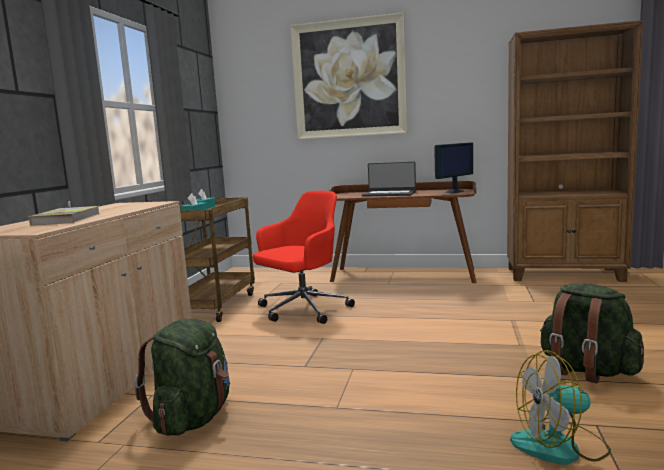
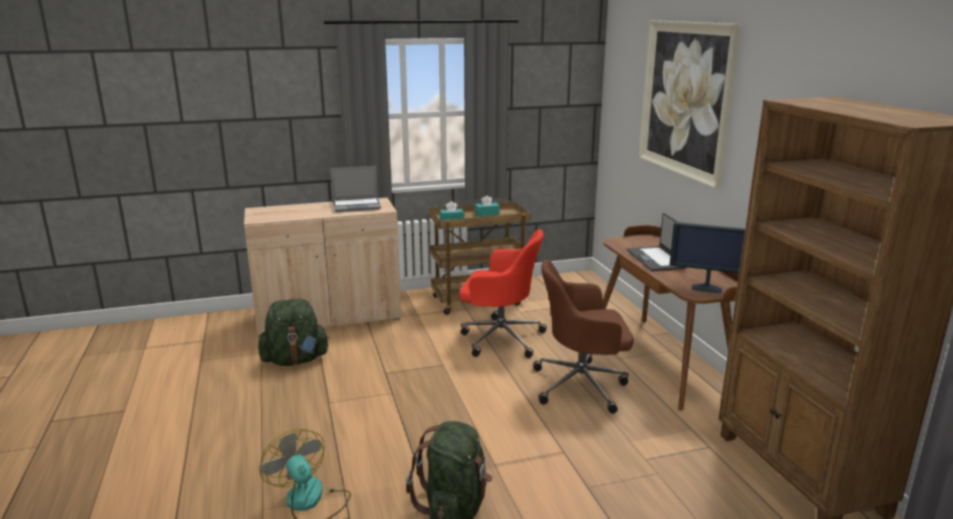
camera: 60 degrees right, 10 degrees up
(67, 219) = (301, 211): book -> none
(117, 207) = (357, 206): none -> laptop
(417, 299) = (582, 385): none -> brown office chair

